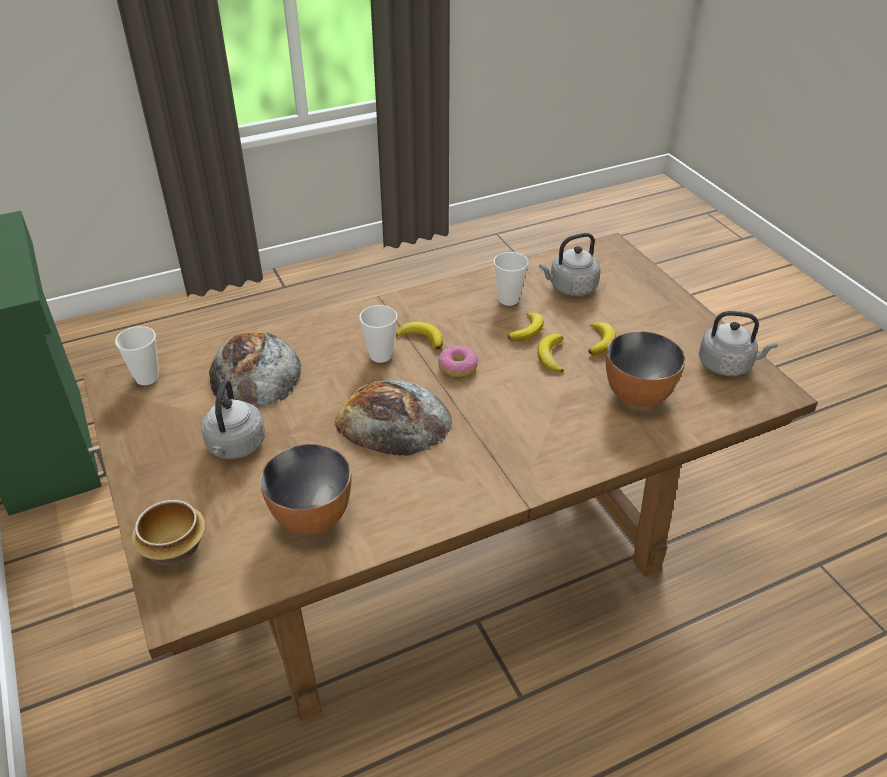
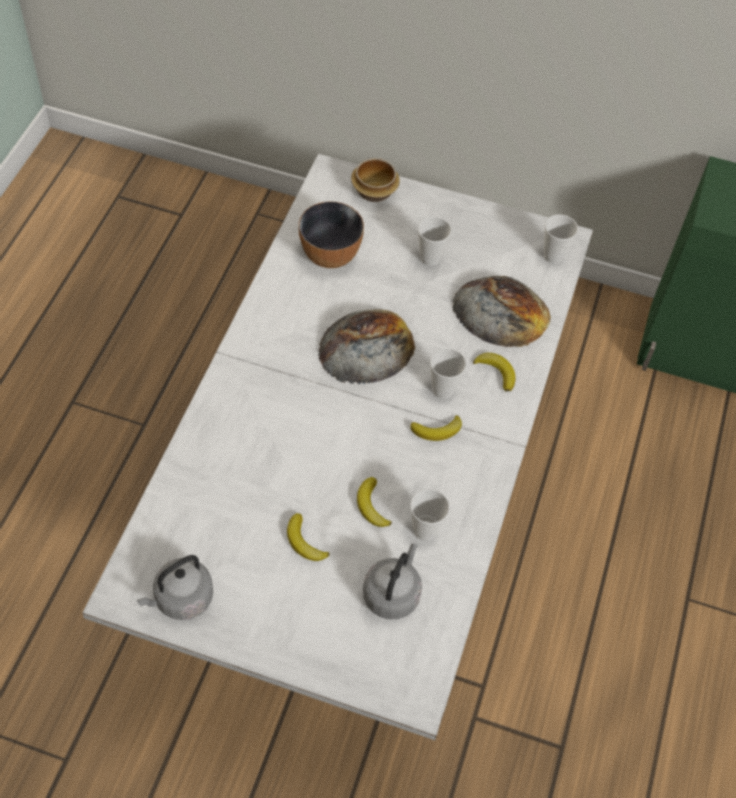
camera: 130 degrees right, 15 degrees up
(235, 447) = (430, 258): grey kettle -> cup
(441, 554) = (358, 512): brown dining table -> white dining table
(458, 367) = (379, 424): donut -> none
(551, 356) = (326, 491): banana -> banana (496, 372)
(637, 395) = (226, 502): bowl -> none

